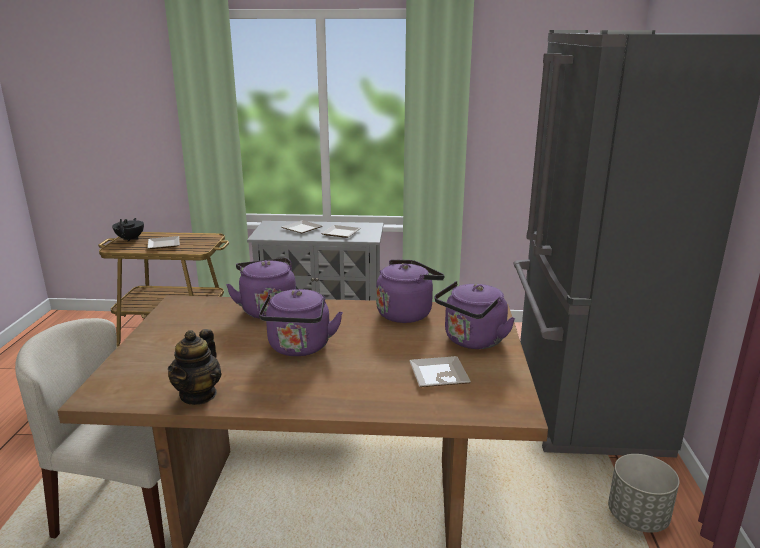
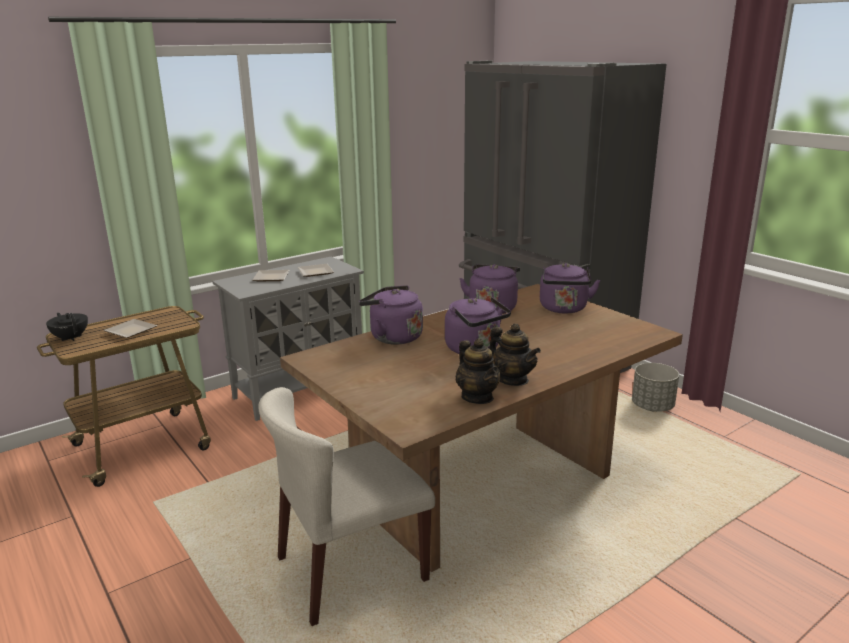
camera: 40 degrees left, 0 degrees up
(260, 393) = (513, 380): none -> teapot
(436, 374) = (583, 332): plate -> none

